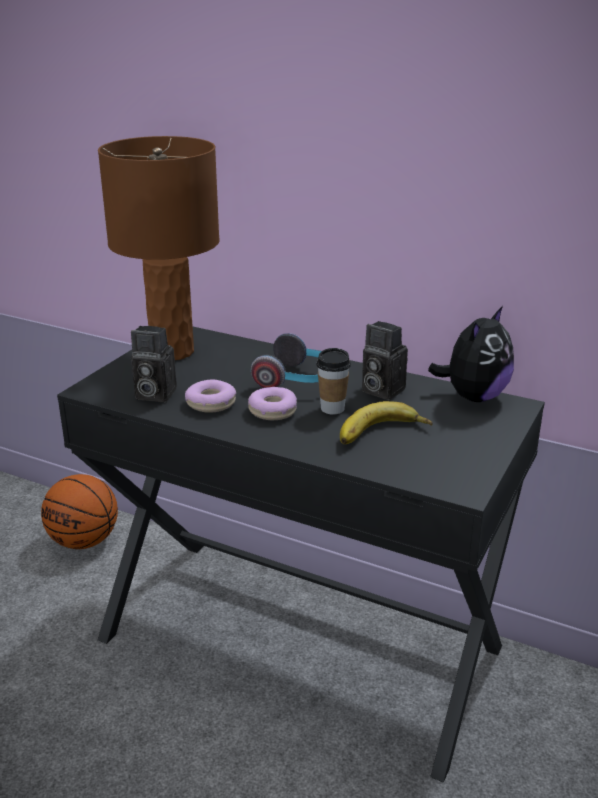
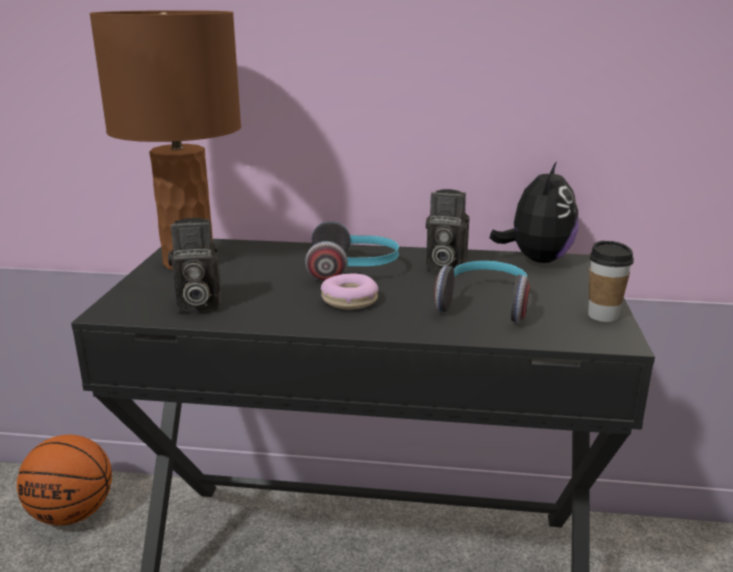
camera: 20 degrees left, 5 degrees down
(211, 403) = (273, 303): donut -> none
(332, 408) = (411, 289): cup -> cup (603, 316)
(383, 434) = (485, 304): banana -> headphones

